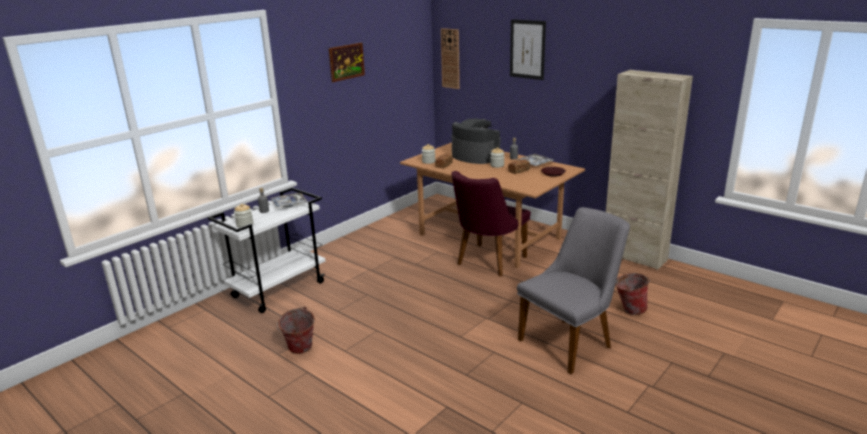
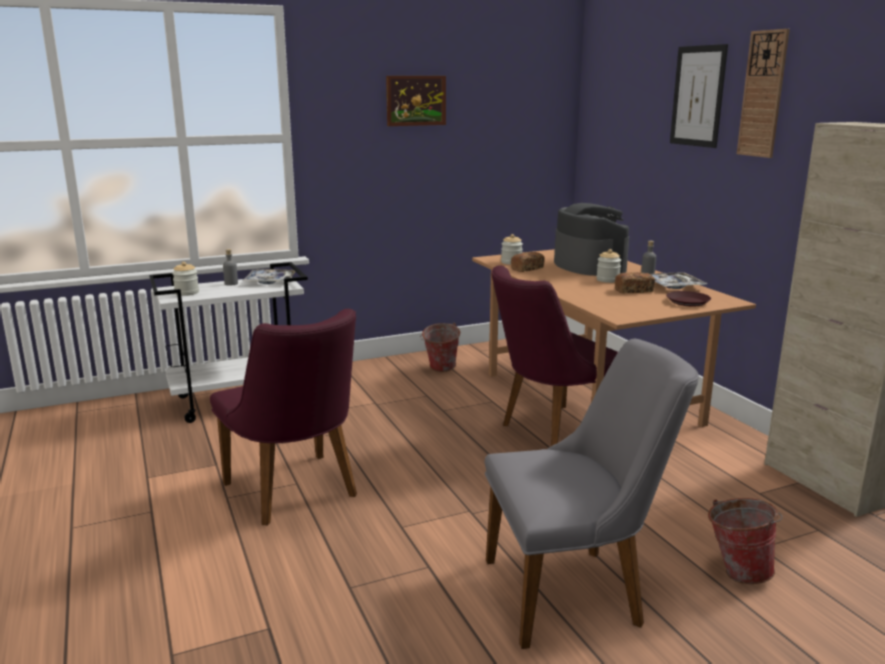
camera: 25 degrees right, 5 degrees down
(299, 351) = (174, 481): bucket -> bucket (440, 369)
(384, 336) = (296, 494): none -> purple chair
(450, 58) = (598, 118): wall clock -> wall clock (763, 94)

